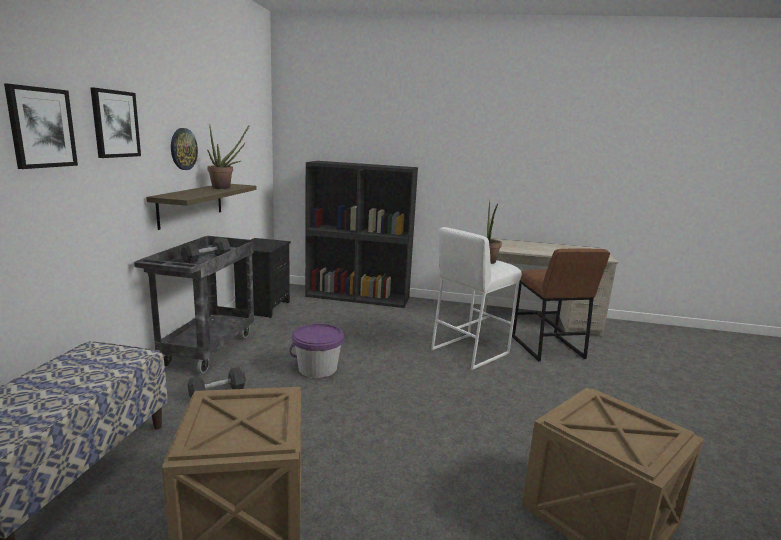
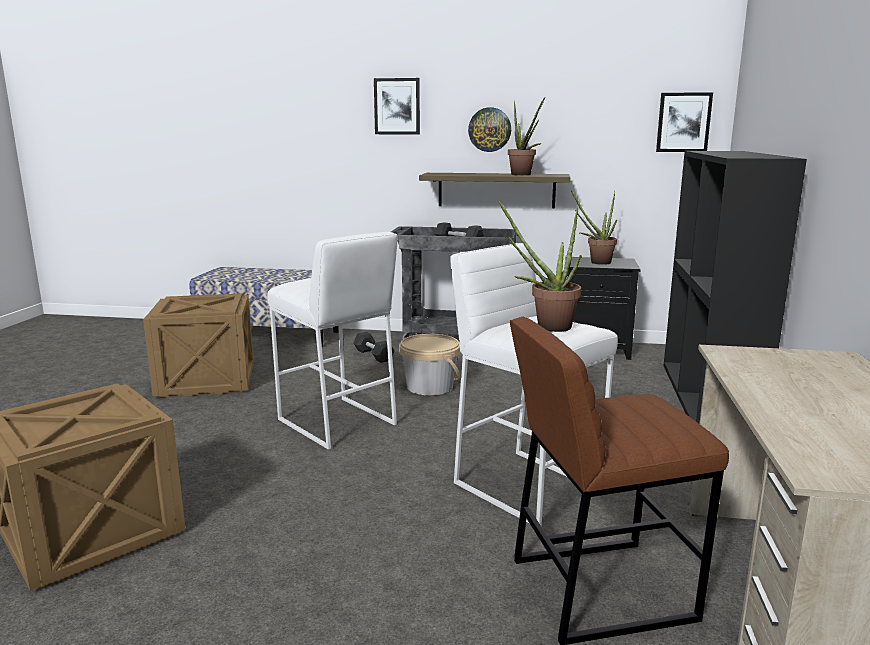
camera: 90 degrees right, 0 degrees up
(41, 127) = (329, 111): picture -> picture (683, 122)
(262, 245) = (596, 262): none -> potted plant
(317, 368) = (430, 387): purple bucket -> beige bucket
(386, 409) = (337, 422): none -> white stool

